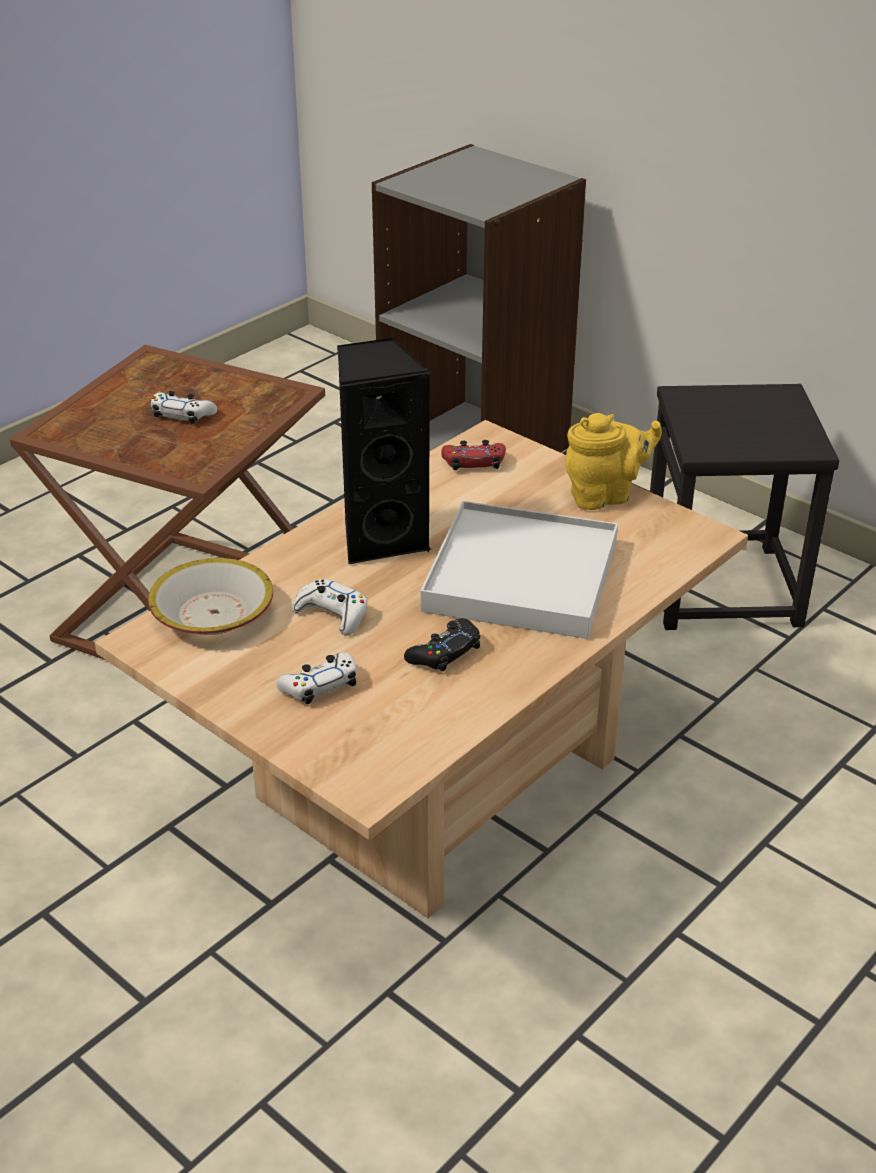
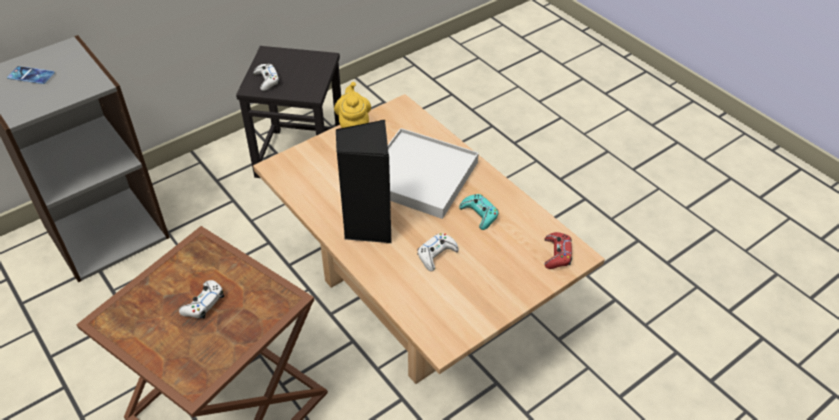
camera: 80 degrees left, 10 degrees up
(214, 614) = (424, 308): bowl -> none
(320, 685) = (498, 266): white game controller -> white game controller (267, 80)
(444, 653) = (479, 214): black game controller -> turquoise game controller
(474, 462) = (301, 177): red game controller -> red game controller (557, 254)
(482, 172) = (31, 75): none -> phone

